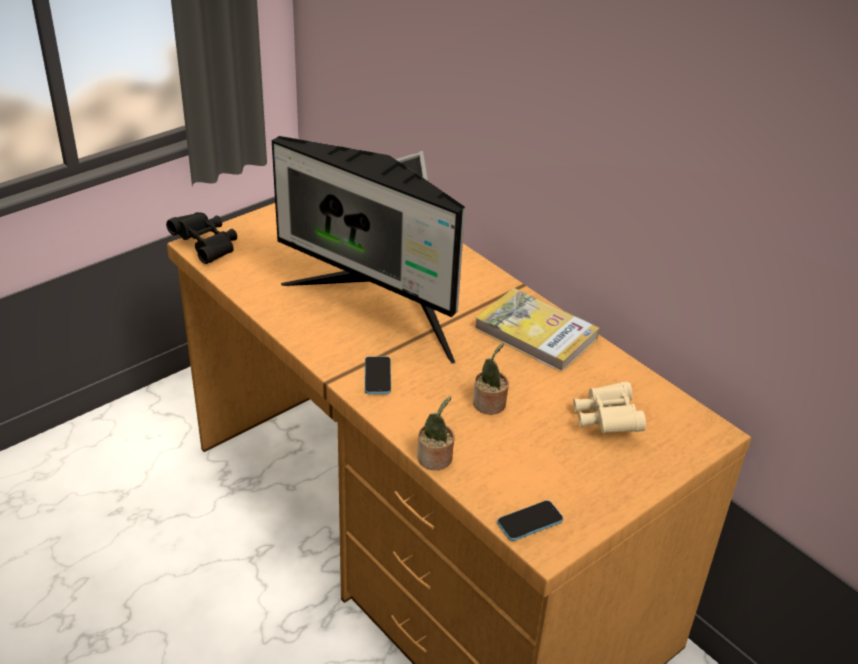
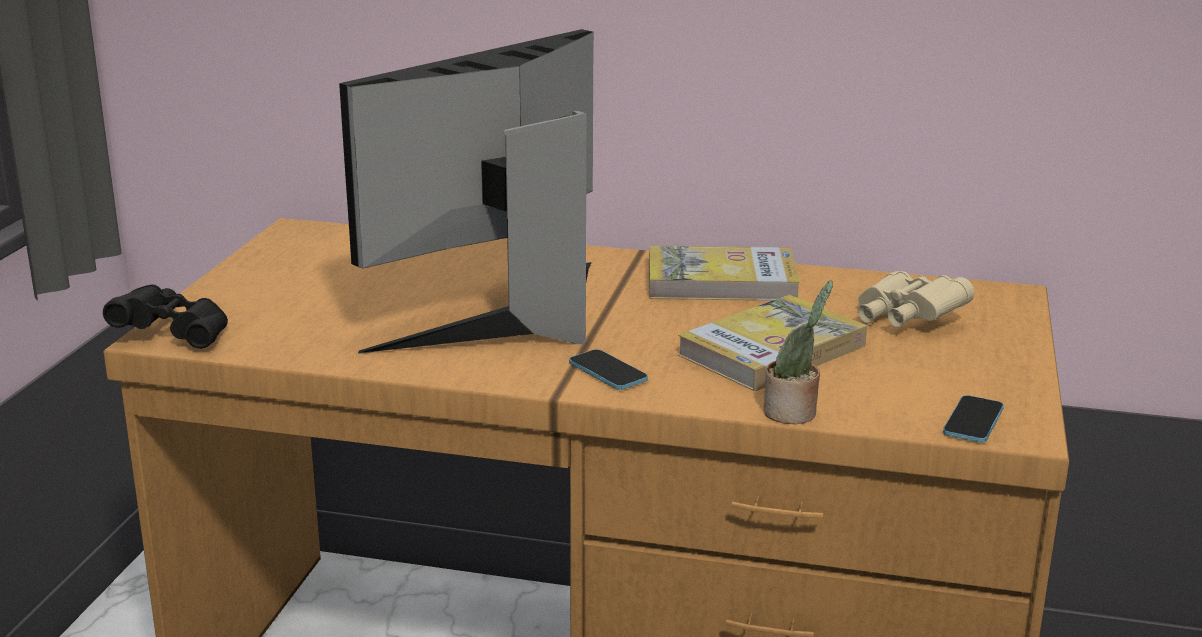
camera: 35 degrees left, 15 degrees down
(381, 308) = (512, 316): monitor -> monitor turned 135 degrees clockwise
(489, 405) = (772, 350): potted plant -> book

